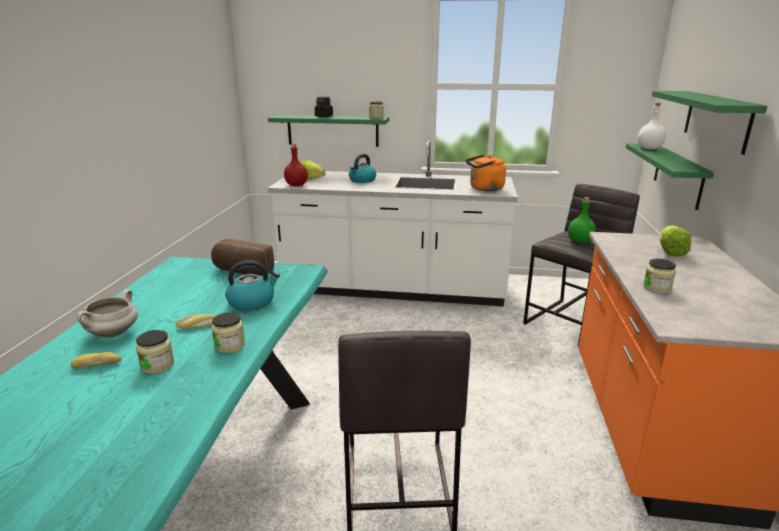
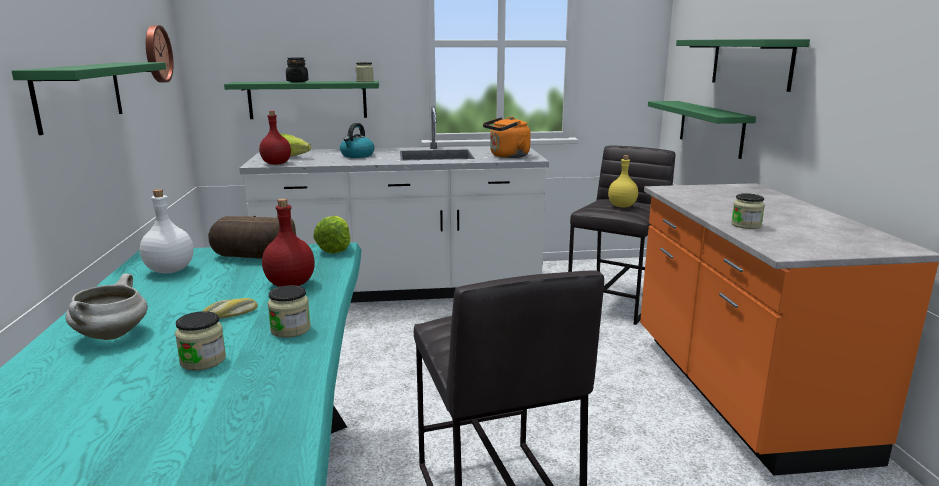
camera: 15 degrees left, 5 degrees down
(97, 364) = (111, 370): bread -> none
(143, 136) = (80, 94): none -> green shelf
(216, 95) = (156, 54): none -> wall clock
(252, 302) = (289, 284): kettle -> red bottle
(580, 242) = (622, 206): green bottle -> yellow bottle
(649, 148) = (675, 103): white bottle -> white bottle (169, 270)
(670, 250) = (734, 195): lettuce -> lettuce (337, 247)

